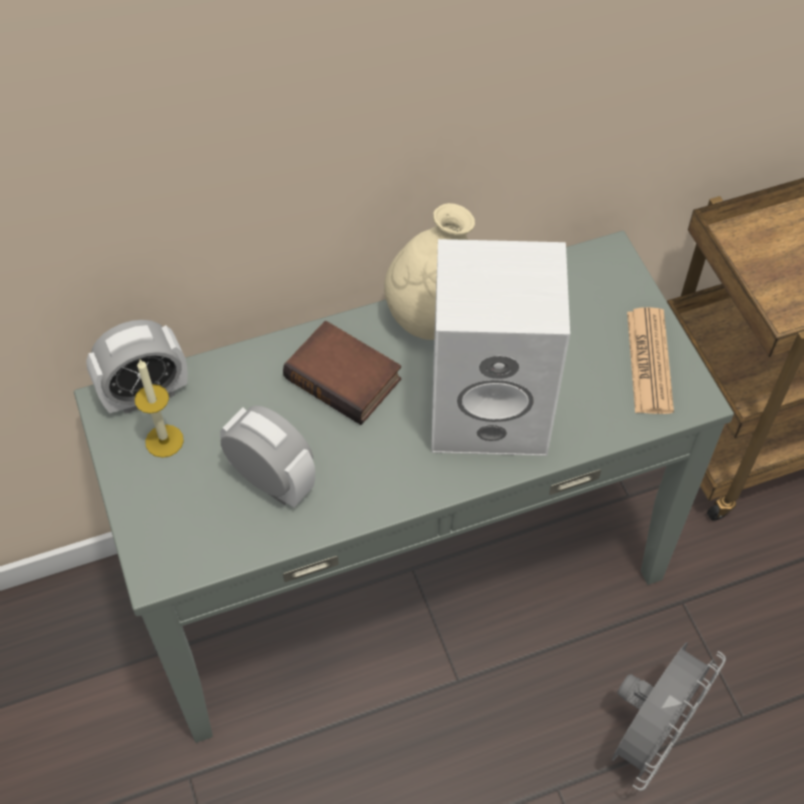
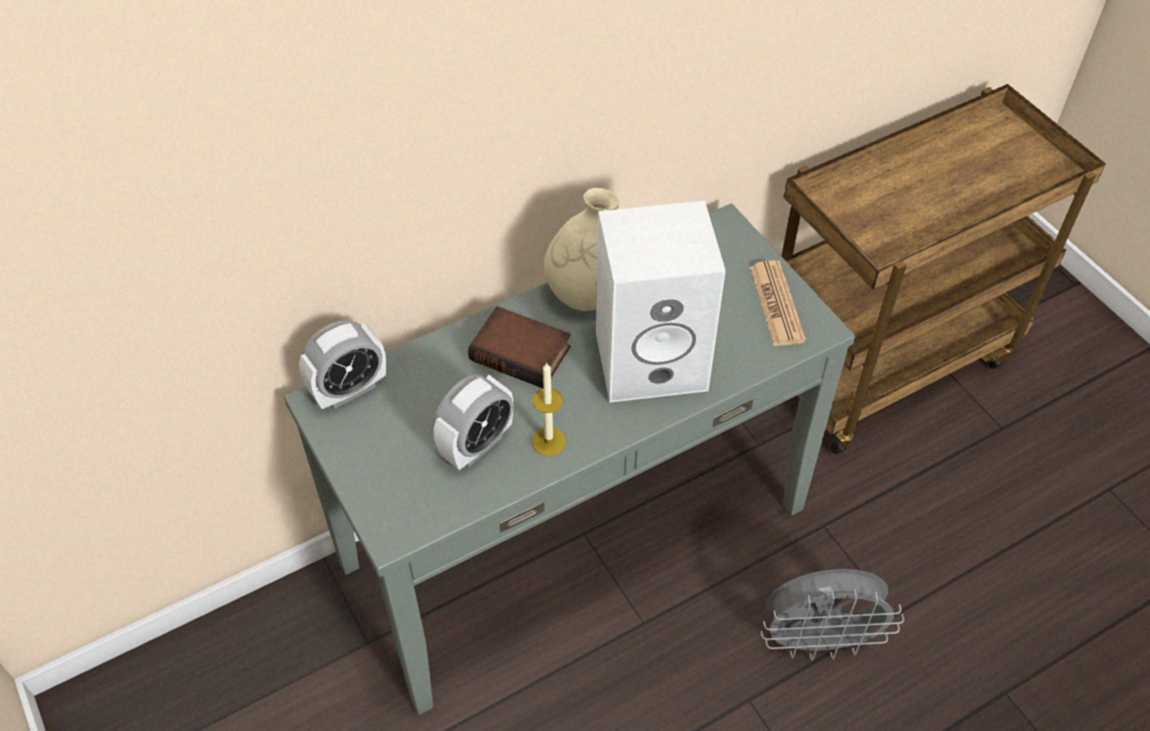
camera: 10 degrees left, 5 degrees down
(164, 441) = (374, 426): candle -> candle (548, 441)
(272, 481) = (476, 445): alarm clock -> alarm clock turned 105 degrees clockwise
(649, 734) = (818, 641): grey fan -> grey fan turned 60 degrees clockwise

